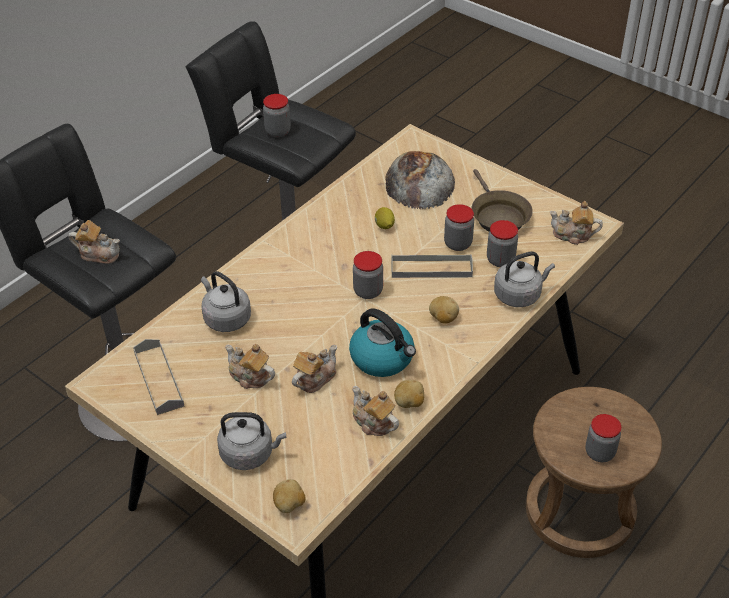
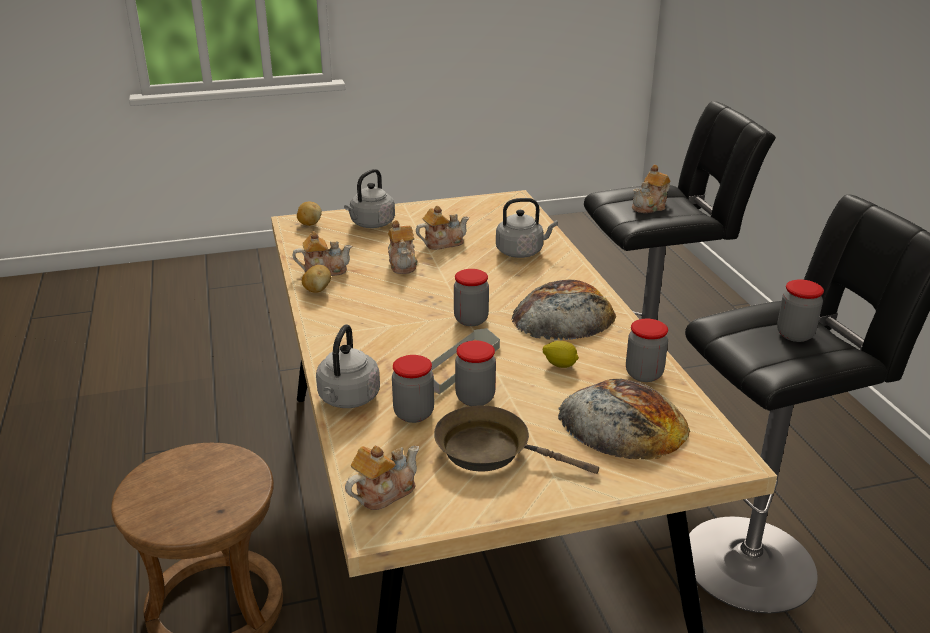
camera: 125 degrees right, 15 degrees down
(159, 379) = (488, 215): grey tray -> none
(317, 250) = (563, 315): none -> bread
(383, 358) = (380, 297): kettle -> none
(443, 318) = (382, 342): potato -> none
(599, 452) = (175, 477): jar -> jar (644, 374)

